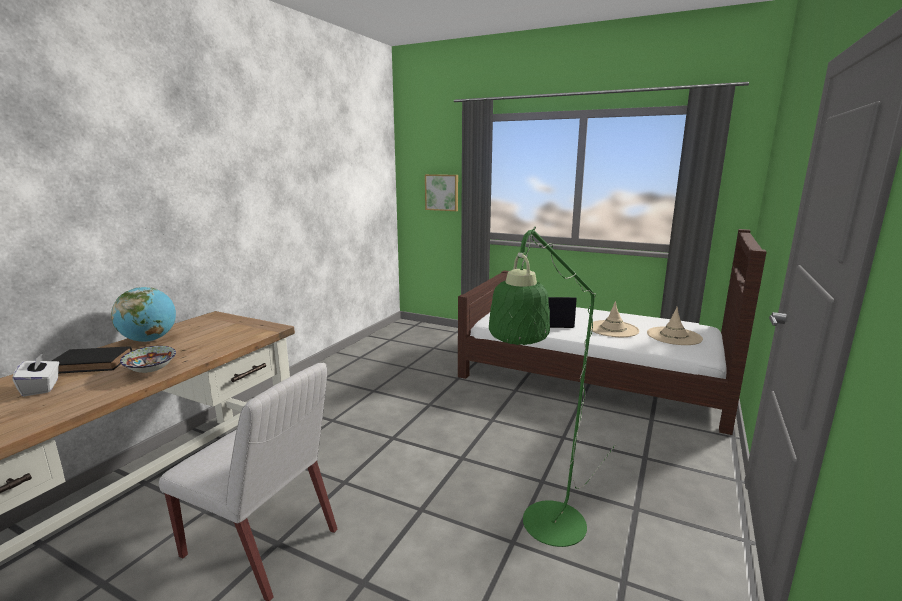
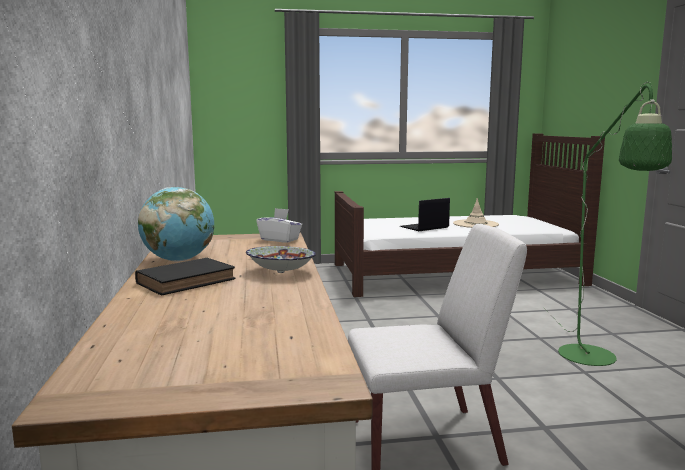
camera: 35 degrees left, 5 degrees down
(42, 387) = (203, 301): white tissue box -> white tissue box (280, 239)
(442, 192) = (255, 111): picture -> none
(674, 336) = (521, 222): beige hat -> none

